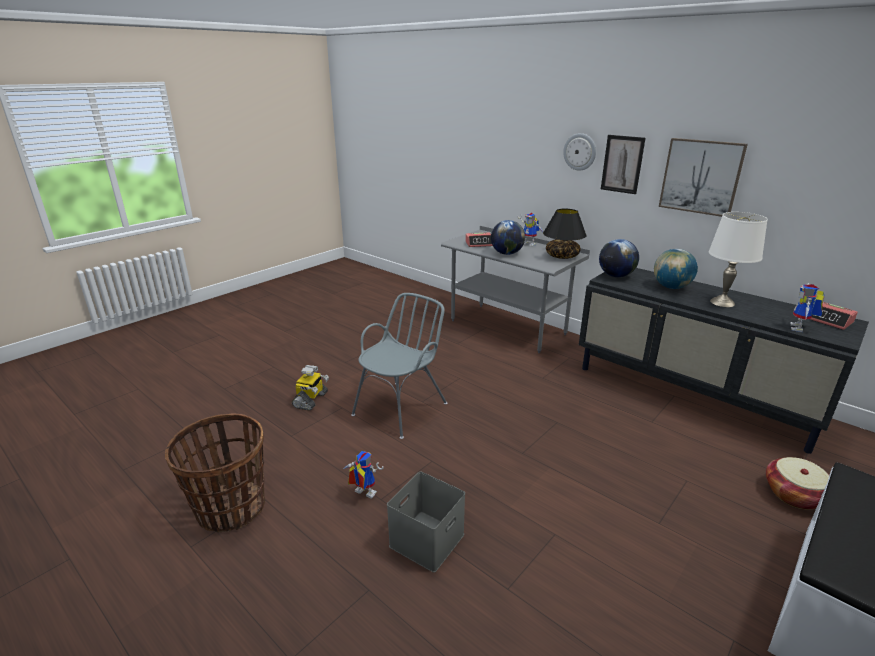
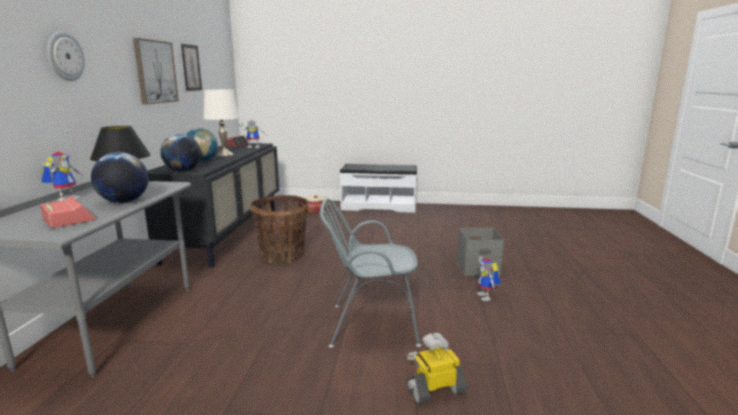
camera: 125 degrees left, 10 degrees down
(230, 509) = (596, 340): basket -> basket (282, 255)
(622, 164) = (107, 67): picture -> picture (191, 67)

